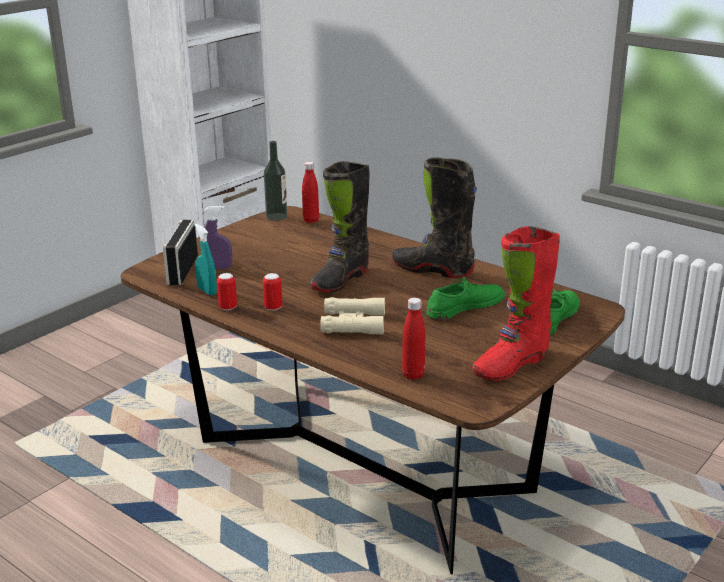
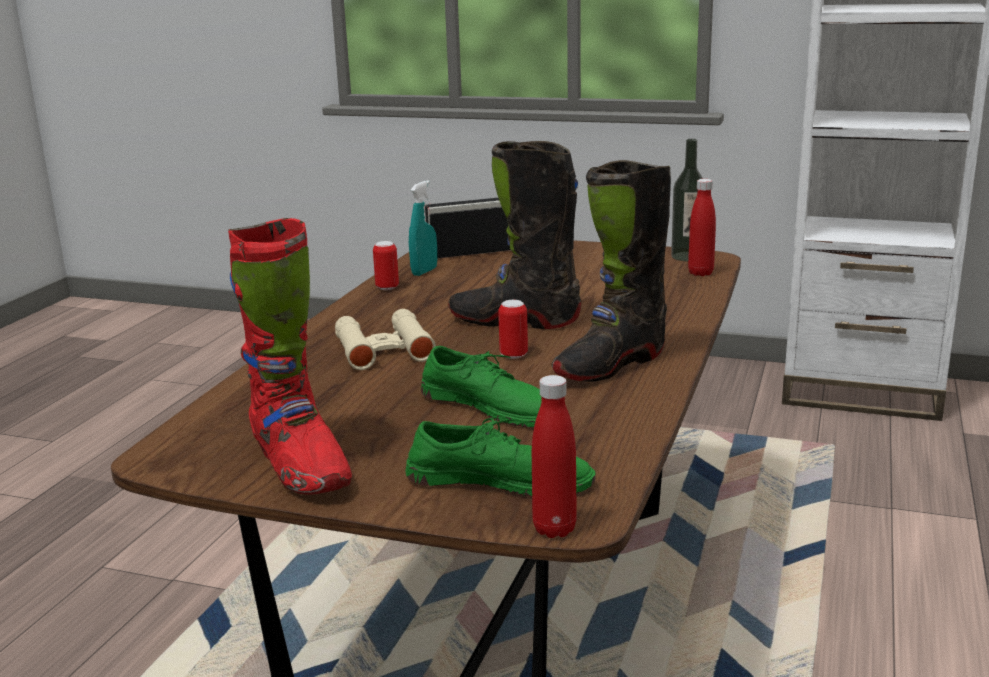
camera: 70 degrees right, 5 degrees down
(218, 268) = (492, 264): purple spray bottle -> none
(273, 307) = (401, 305): can -> can (513, 355)
(413, 375) = (244, 406): red bottle -> red bottle (554, 529)
(432, 269) = (610, 365): black boot -> black boot turned 135 degrees counterclockwise
(511, 365) = (299, 467): red boot -> red boot turned 150 degrees counterclockwise

